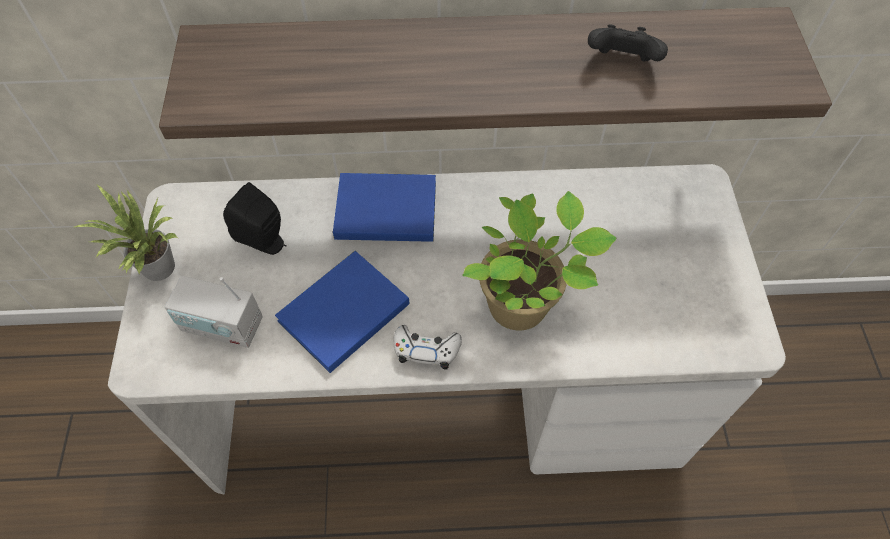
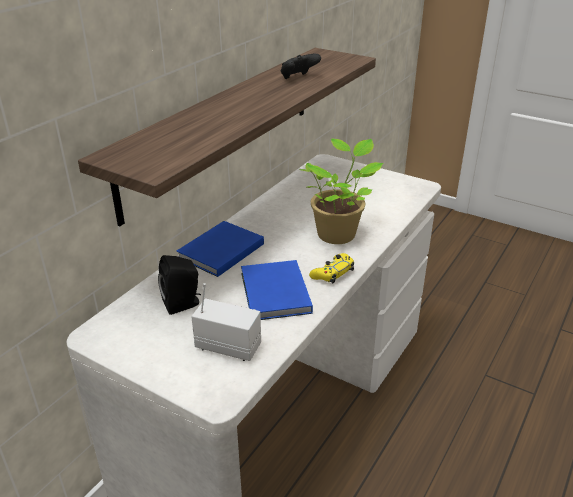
camera: 55 degrees left, 25 degrees down
(155, 270) = (142, 363): potted plant -> none
(222, 326) = (228, 346): radio -> radio turned 120 degrees counterclockwise
(426, 349) = (332, 273): white game controller -> yellow game controller

